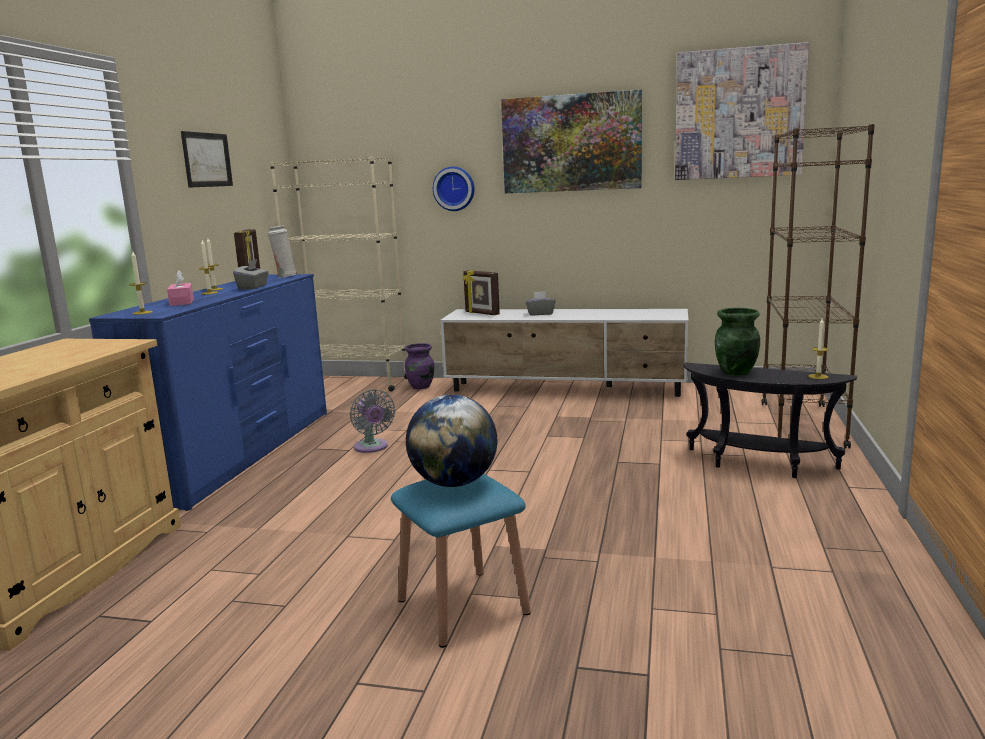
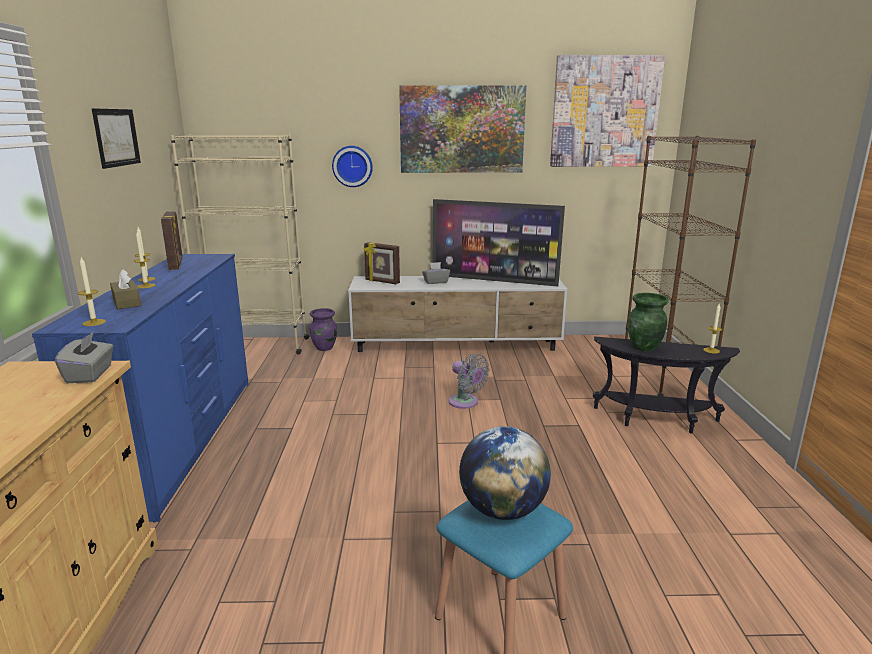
camera: 15 degrees left, 5 degrees up
(182, 302) = (126, 302): pink tissue box -> brown tissue box
(253, 287) = (188, 276): grey tissue box -> grey tissue box (90, 374)
(285, 276) = (207, 257): white vase -> none
(372, 448) = (313, 424): grey fan -> grey fan (465, 403)
(608, 313) = (494, 280): none -> television

